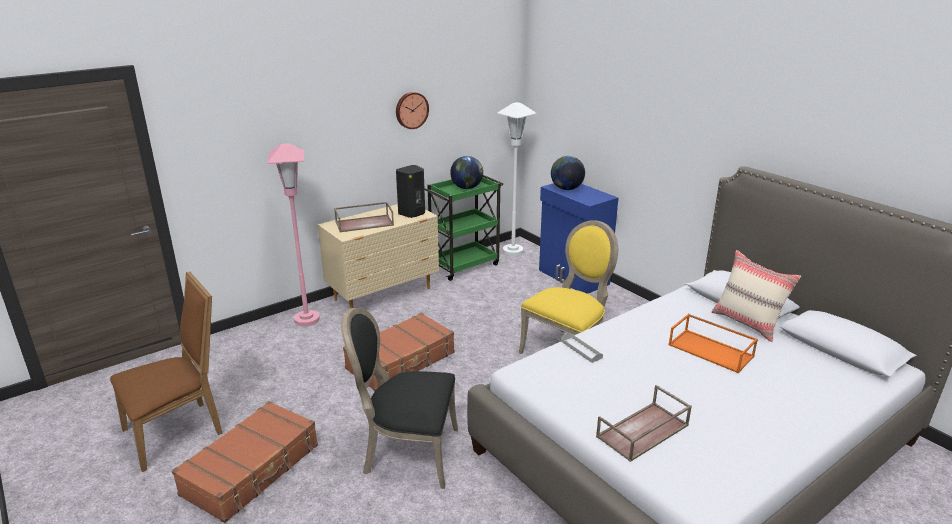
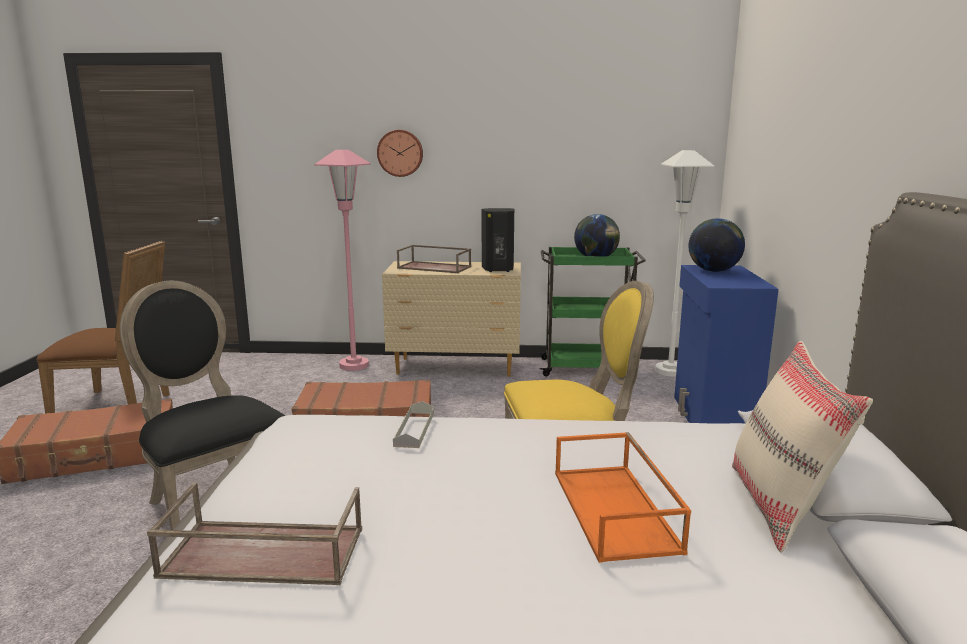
camera: 40 degrees right, 10 degrees down
(411, 110) = (533, 144): wall clock -> wall clock (400, 153)

